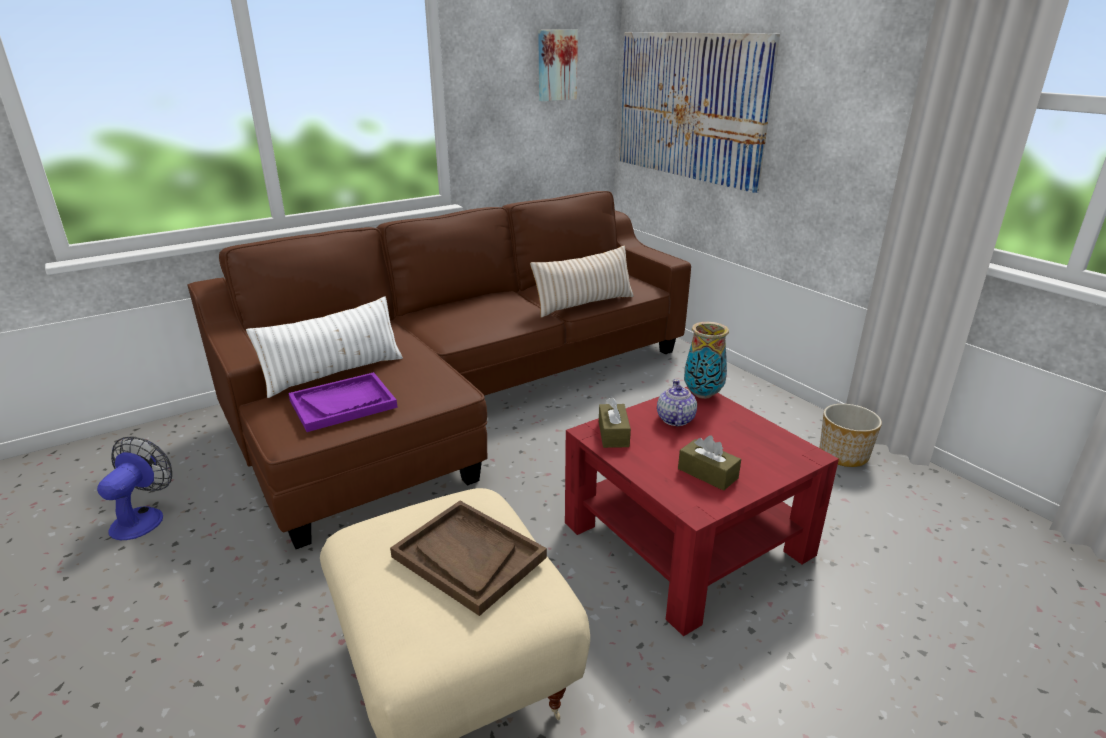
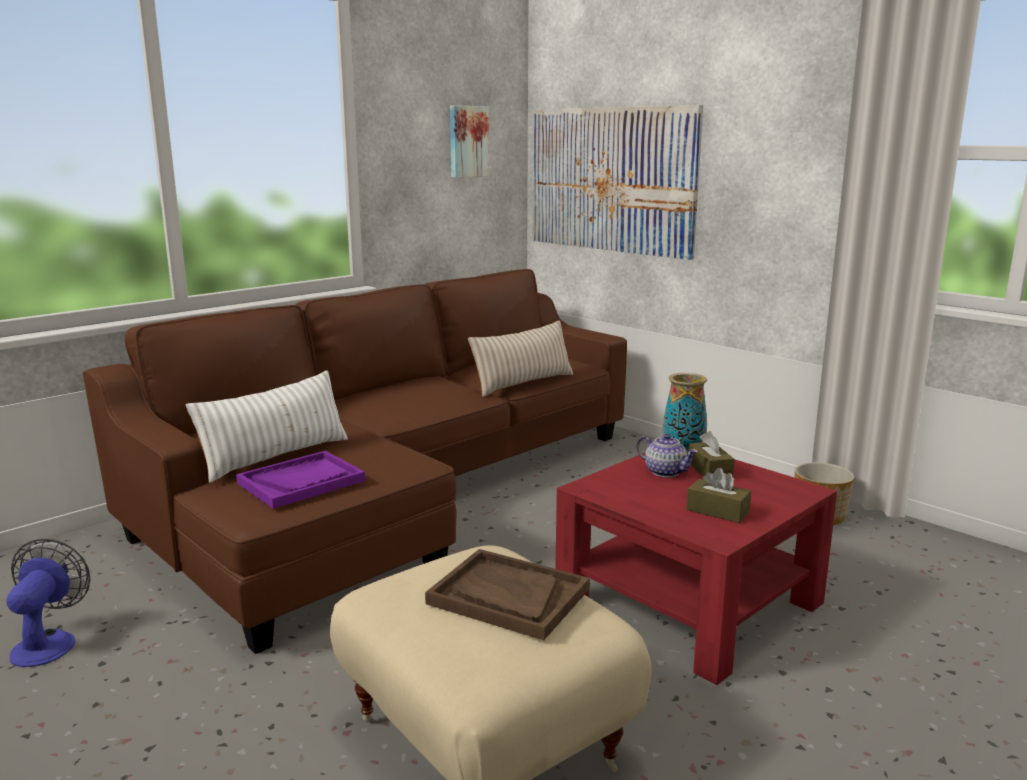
camera: 10 degrees left, 10 degrees down
(613, 434) = (608, 487): brown tissue box -> brown tissue box (709, 471)
(675, 419) = (665, 472): teapot -> teapot turned 135 degrees clockwise

